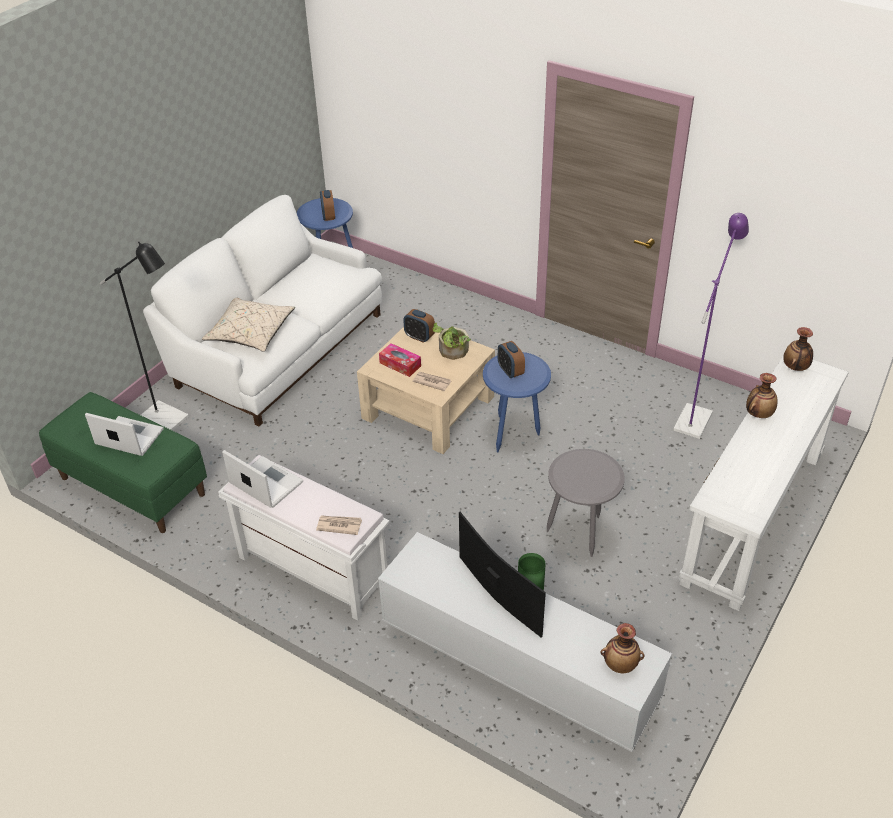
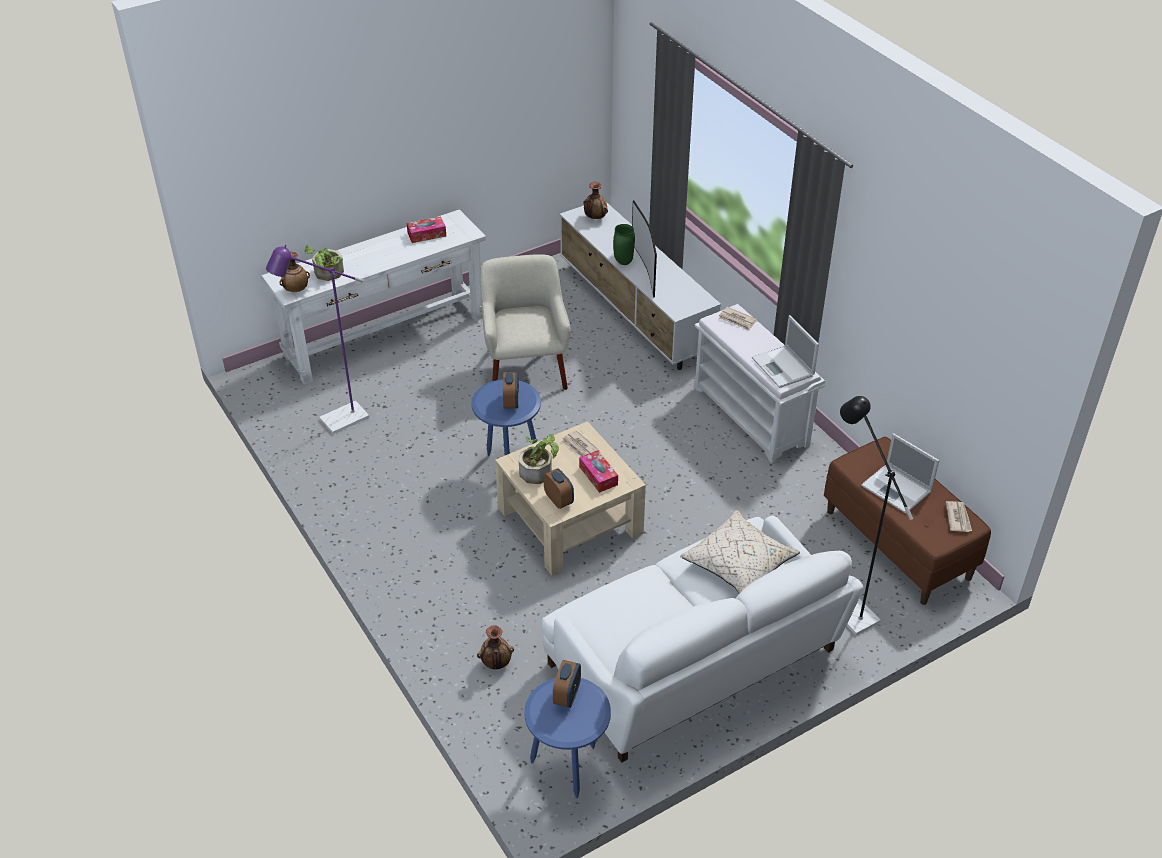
camera: 155 degrees left, 0 degrees up
(69, 430) = (958, 518): none -> newspaper
(131, 486) = (898, 544): green bench -> brown bench
(580, 537) = (525, 368): grey side table -> beige armchair
(753, 480) = (426, 234): none -> tissue box
(758, 414) = (369, 269): vase -> vase (496, 663)
(789, 394) = (327, 274): none -> potted plant

